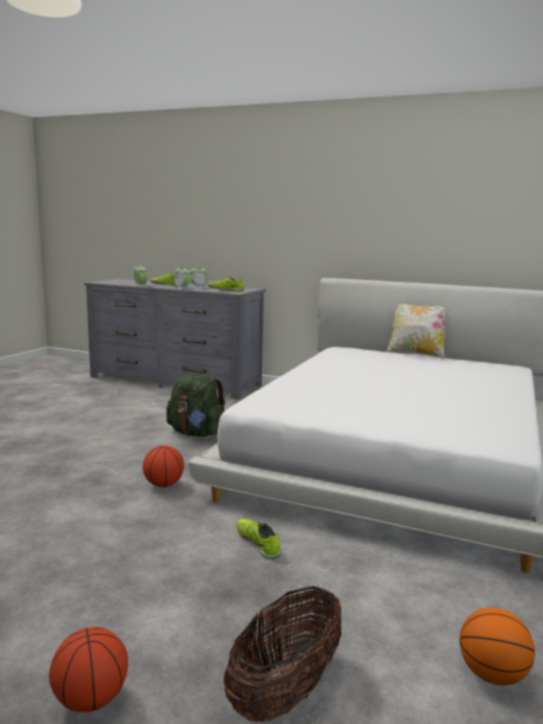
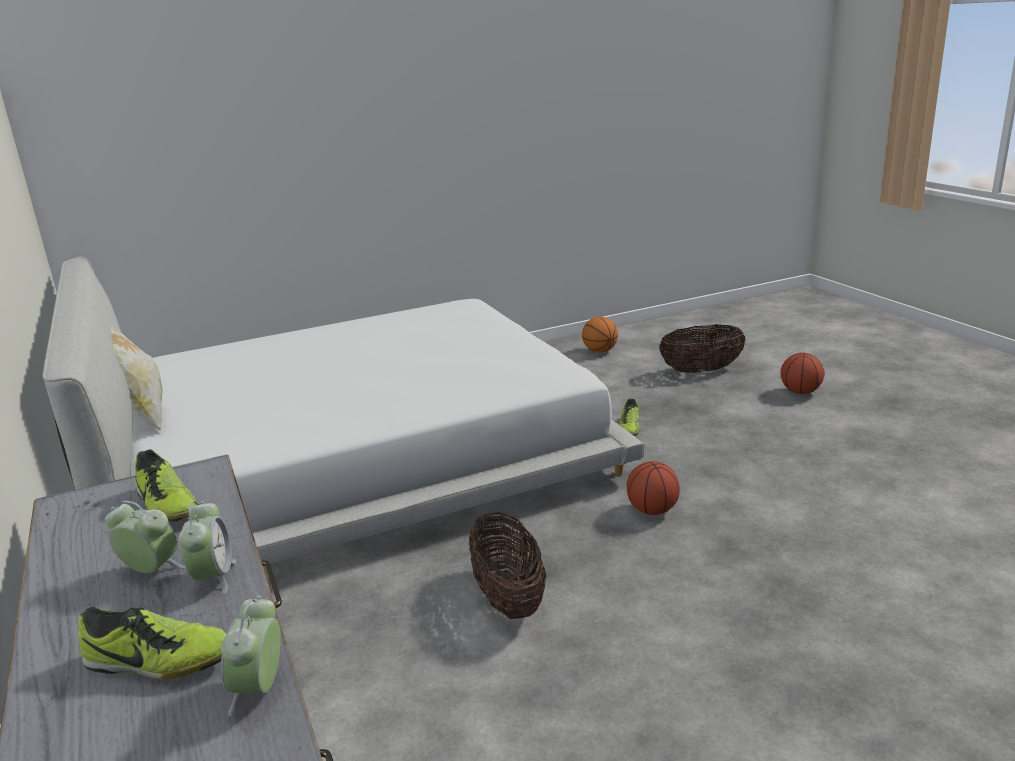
camera: 135 degrees left, 10 degrees up
(196, 433) = (508, 597): green backpack -> basket

